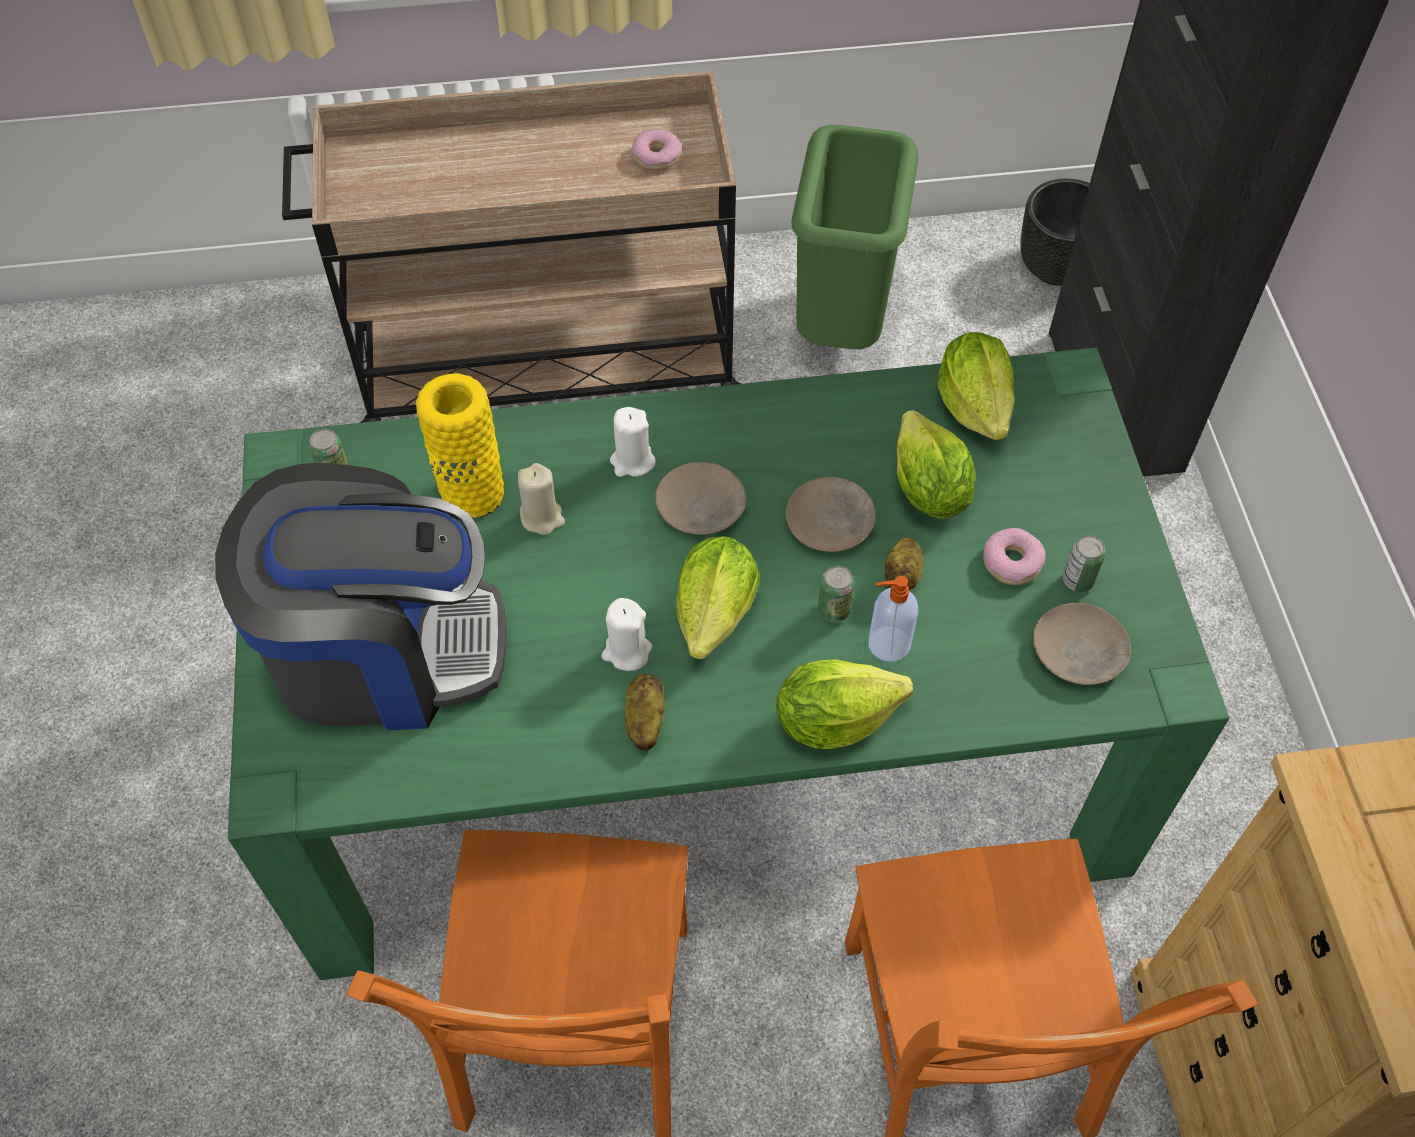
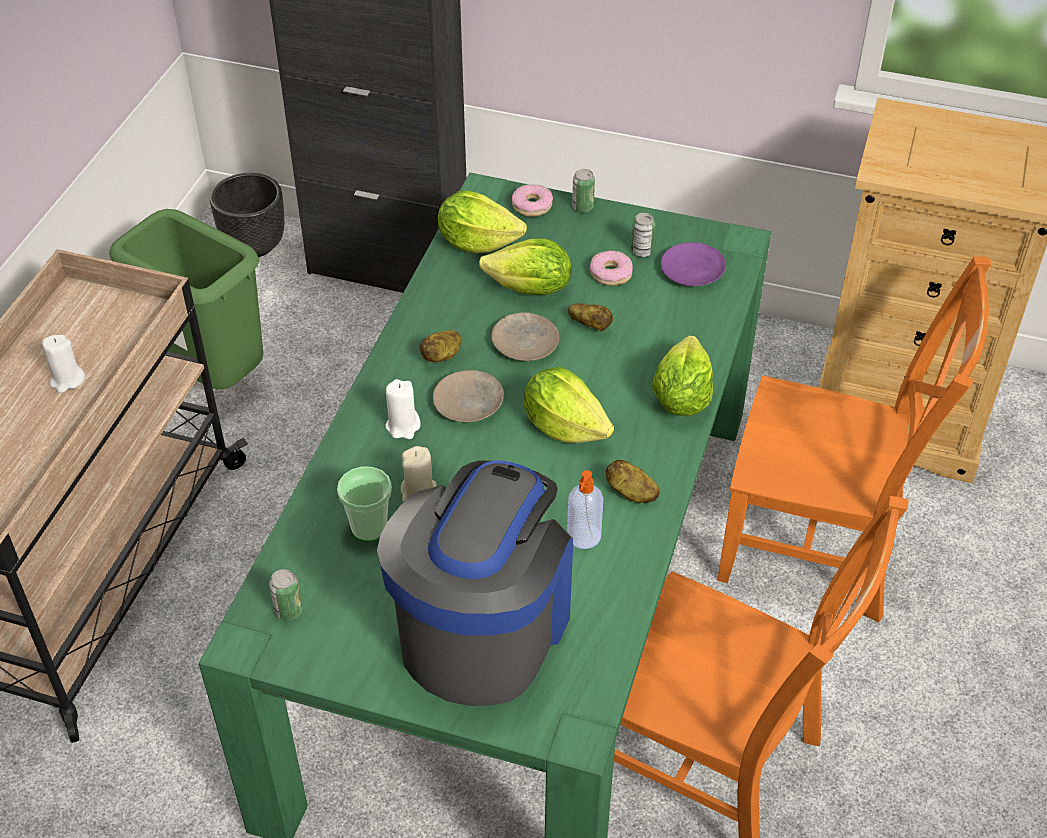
camera: 65 degrees left, 10 degrees down
(472, 493) = (369, 528): yellow vase -> cup
(626, 651) = (568, 483): white candle -> white candle (67, 380)
(657, 156) = (94, 323): donut -> donut (532, 205)
(761, 451) = (442, 356): none -> potato
(834, 610) = (597, 367): can -> can (582, 207)
(887, 644) = (639, 352): soap dispenser -> soap dispenser (583, 537)
(1079, 651) = (693, 271): beige plate -> purple plate

